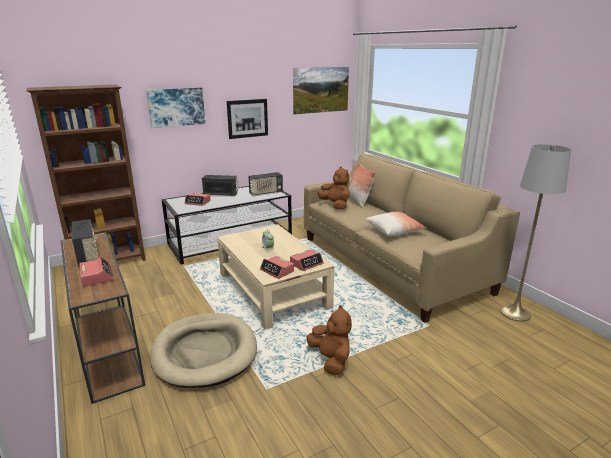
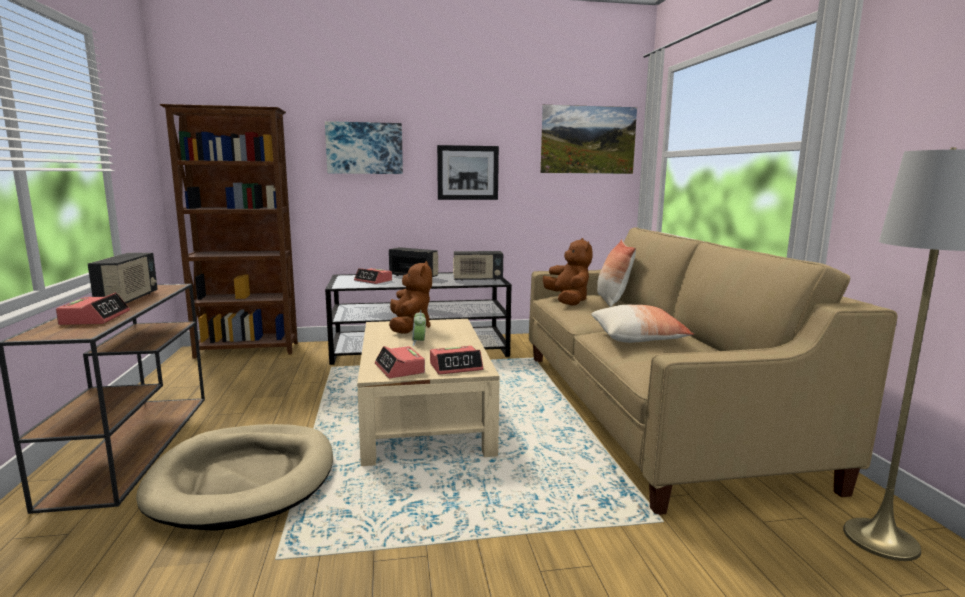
camera: 20 degrees right, 10 degrees down
(331, 360) = (426, 538): brown plush toy -> brown plush toy (409, 328)

